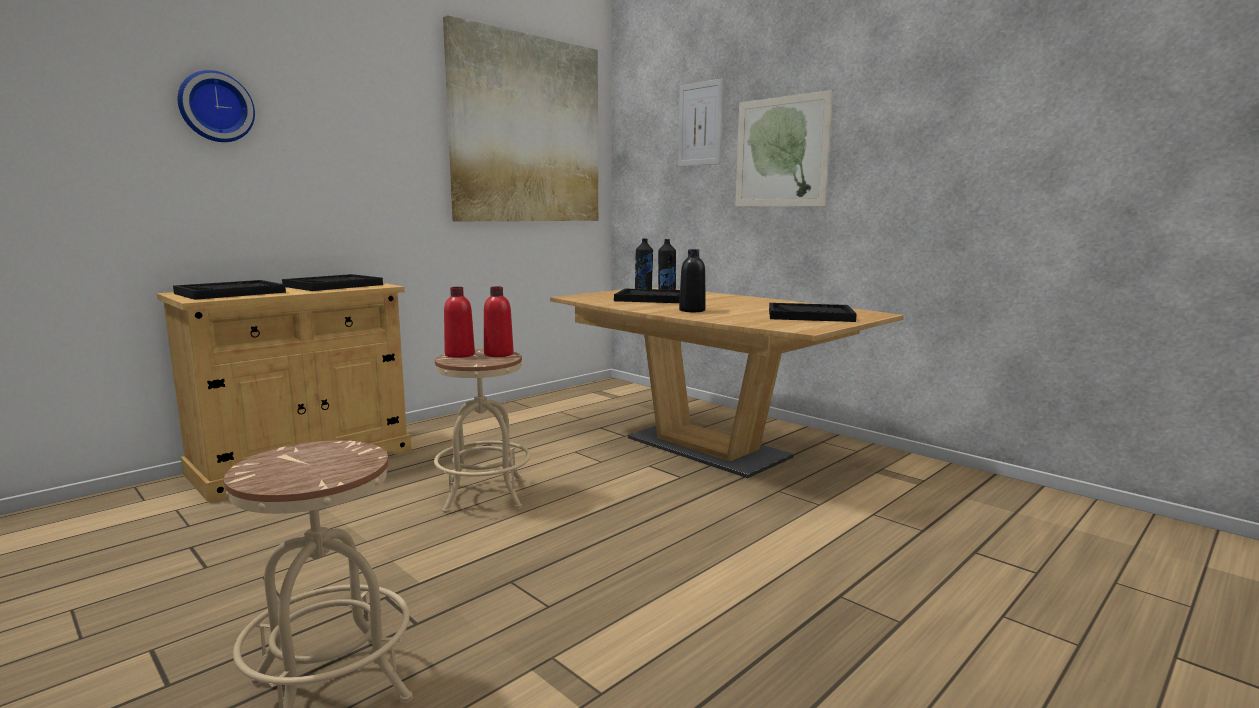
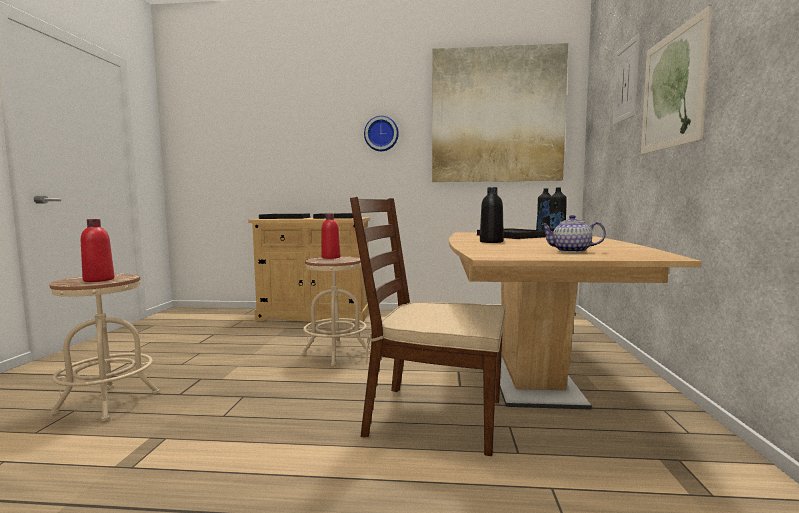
camera: 50 degrees right, 5 degrees down
(215, 107) = (300, 126): wall clock -> wall clock (381, 134)
(498, 354) = (346, 259): red bottle -> red bottle (99, 280)
(723, 509) = (433, 417): none -> brown chair
(810, 315) = (571, 251): black tray -> teapot

